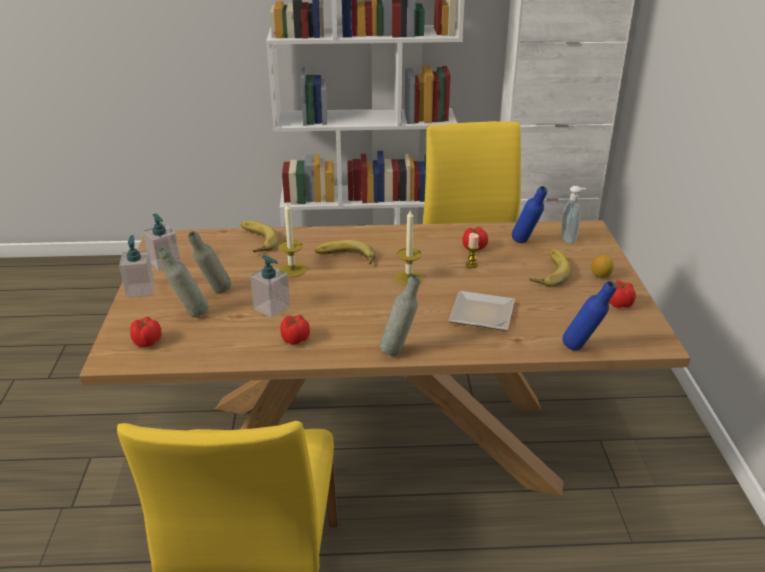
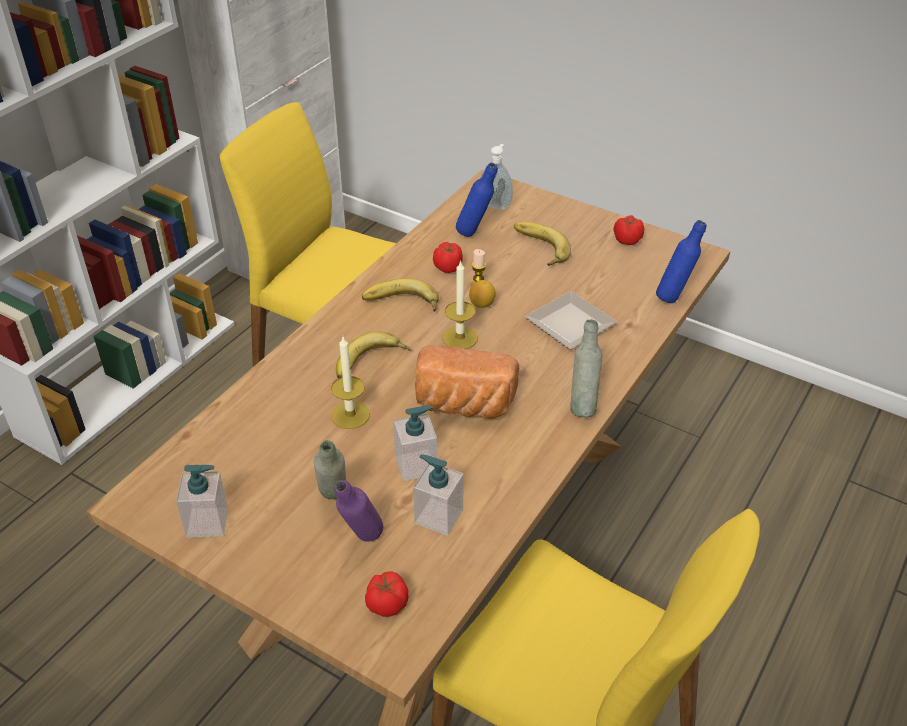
camera: 55 degrees left, 10 degrees up
(140, 290) = (253, 570): soap dispenser -> soap dispenser (438, 516)
(189, 314) = (361, 542): grey bottle -> purple bottle
(255, 241) = (245, 417): banana -> banana (401, 304)
(295, 339) = (496, 472): tomato -> none
(344, 304) = (463, 405): none -> bread
(601, 276) = (575, 224): lemon -> lemon (482, 304)

